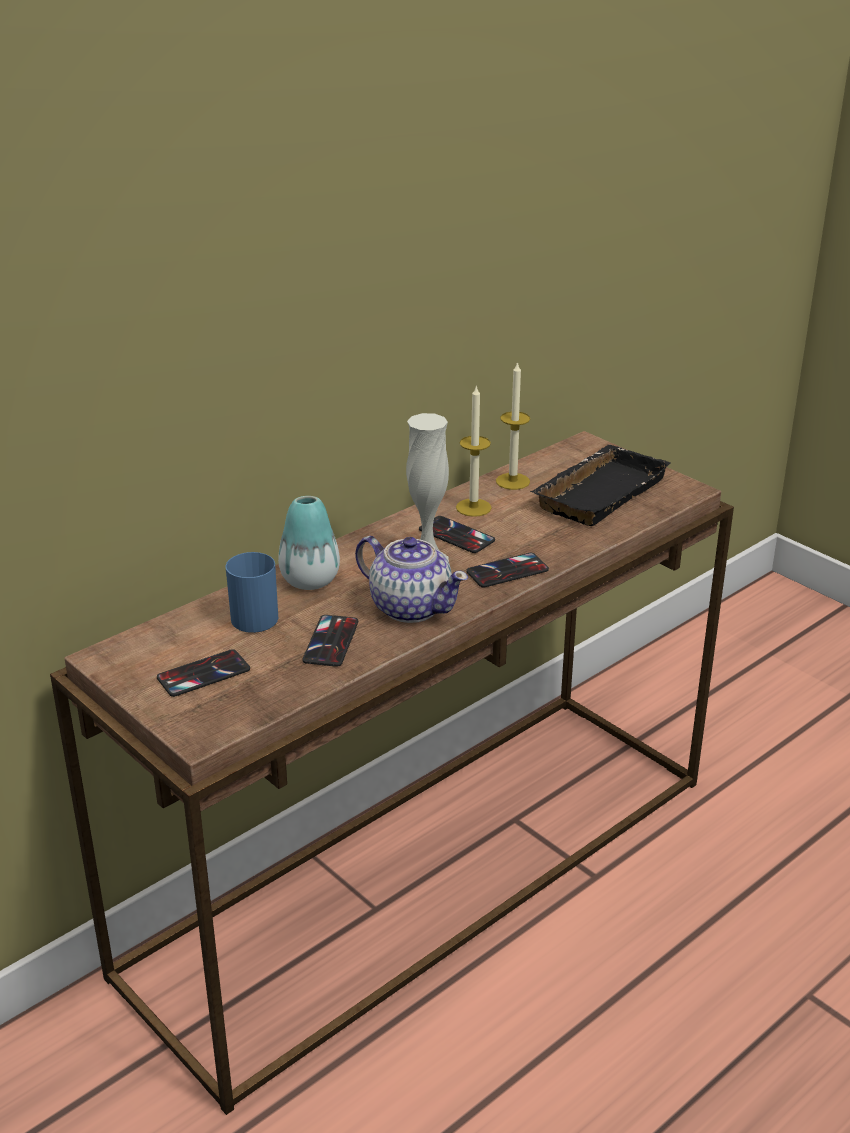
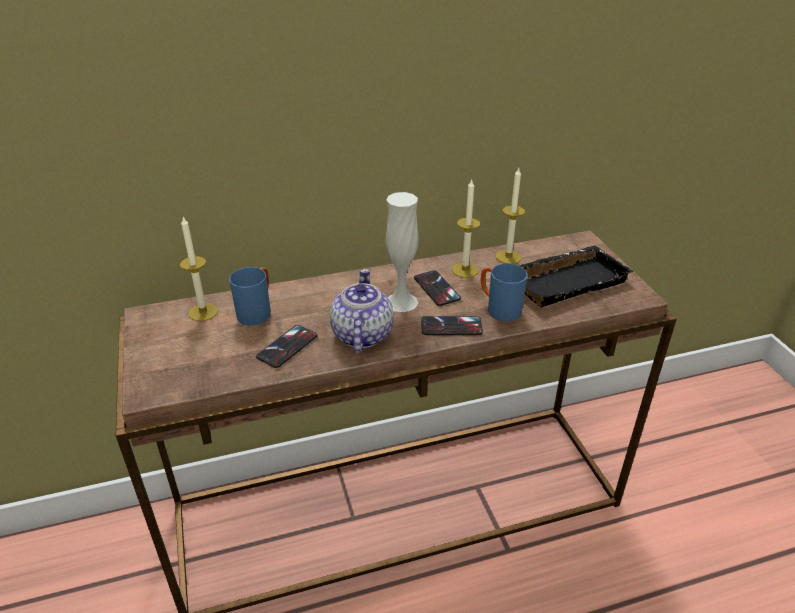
camera: 25 degrees right, 5 degrees up
(182, 633) = (203, 312): none -> candle
(203, 674) = (189, 346): phone -> none
(310, 580) = (312, 296): vase -> none
(410, 607) = (361, 335): teapot -> teapot turned 150 degrees counterclockwise
(545, 540) = (498, 309): none -> blue mug

